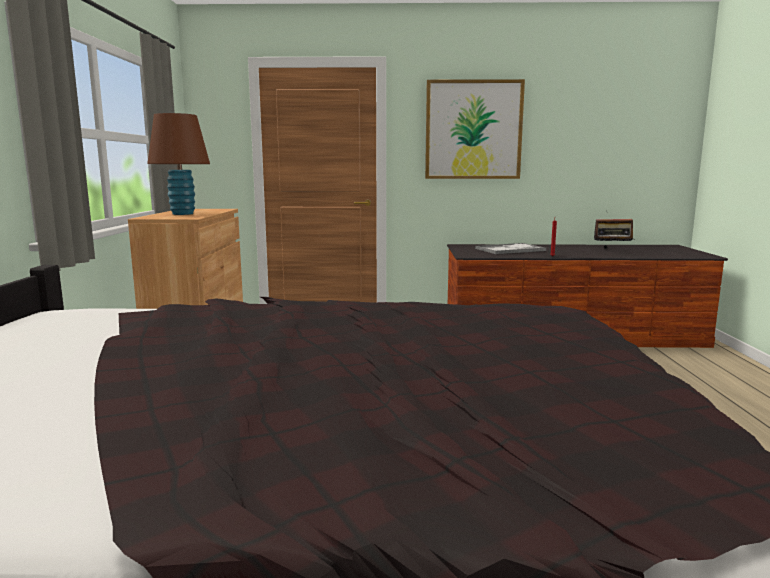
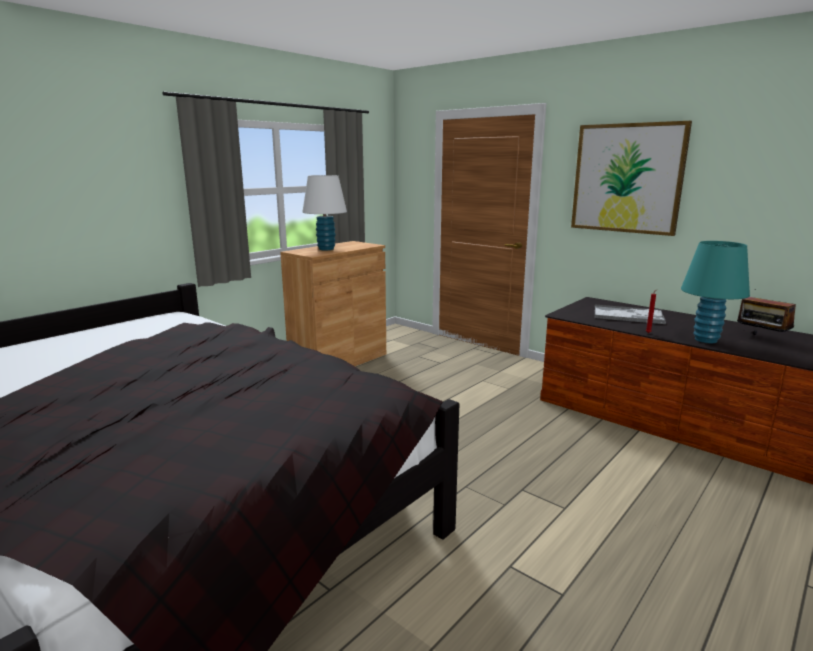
camera: 40 degrees right, 5 degrees up
(183, 214) = (326, 249): brown table lamp -> white table lamp
(592, 254) = (706, 340): none -> turquoise table lamp

